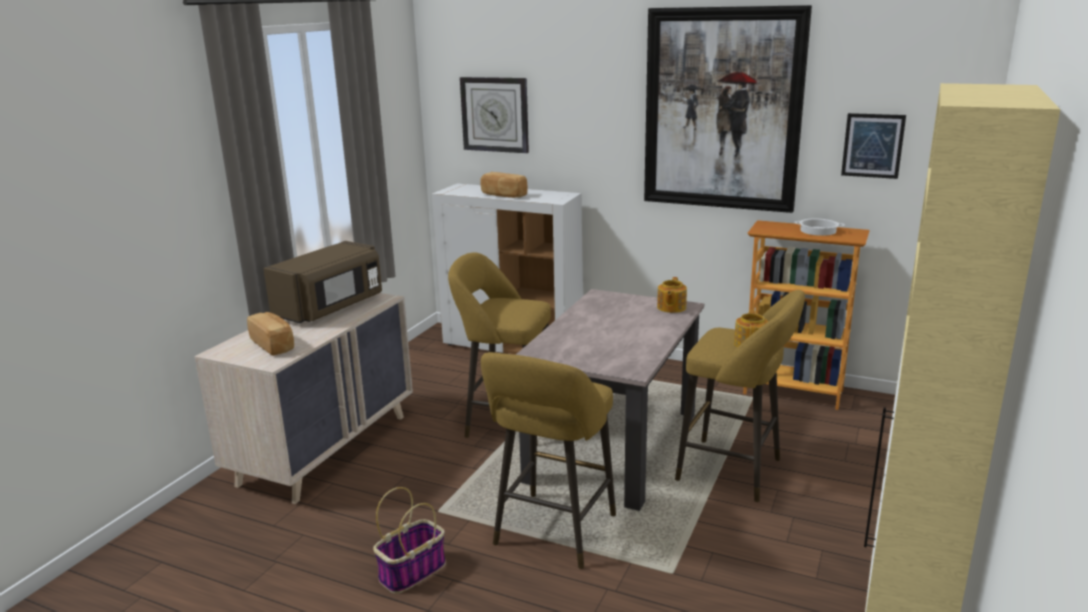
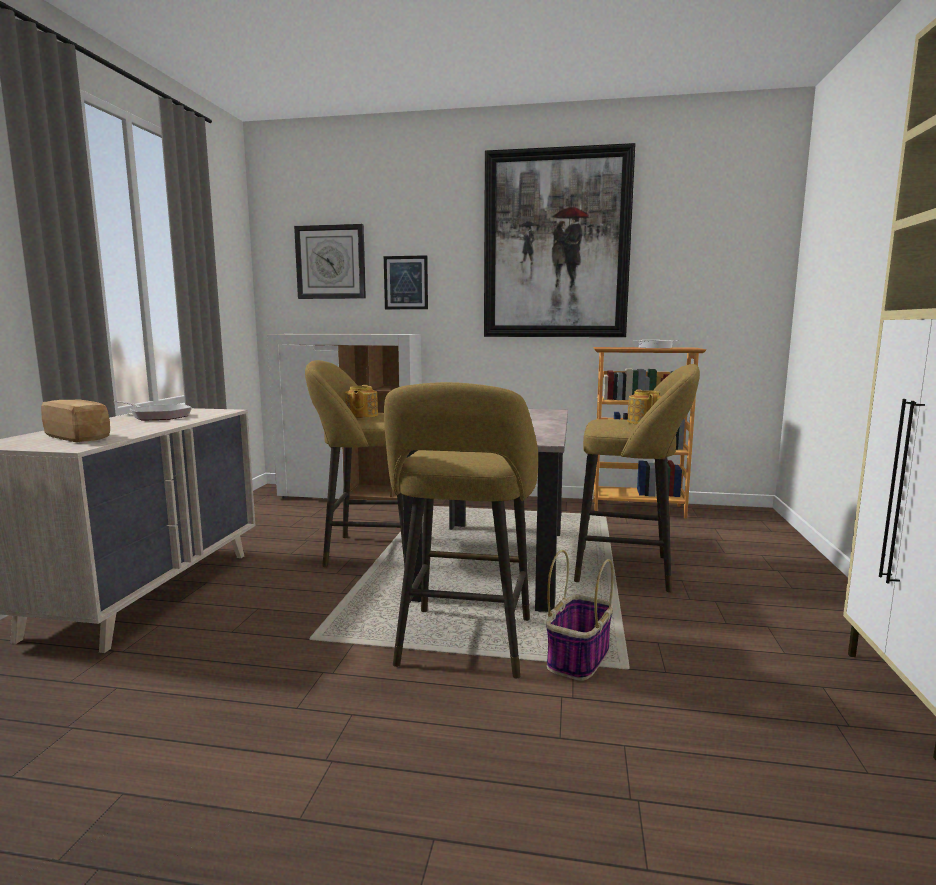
camera: 15 degrees left, 10 degrees down
(330, 307) = (157, 416): brown microwave -> frying pan
(412, 571) = (290, 712): basket -> basket (578, 657)
(503, 195) = (344, 333): bread -> none
(671, 308) = (539, 412): teapot -> teapot (361, 415)
(872, 145) = (694, 270): picture -> picture (406, 282)

